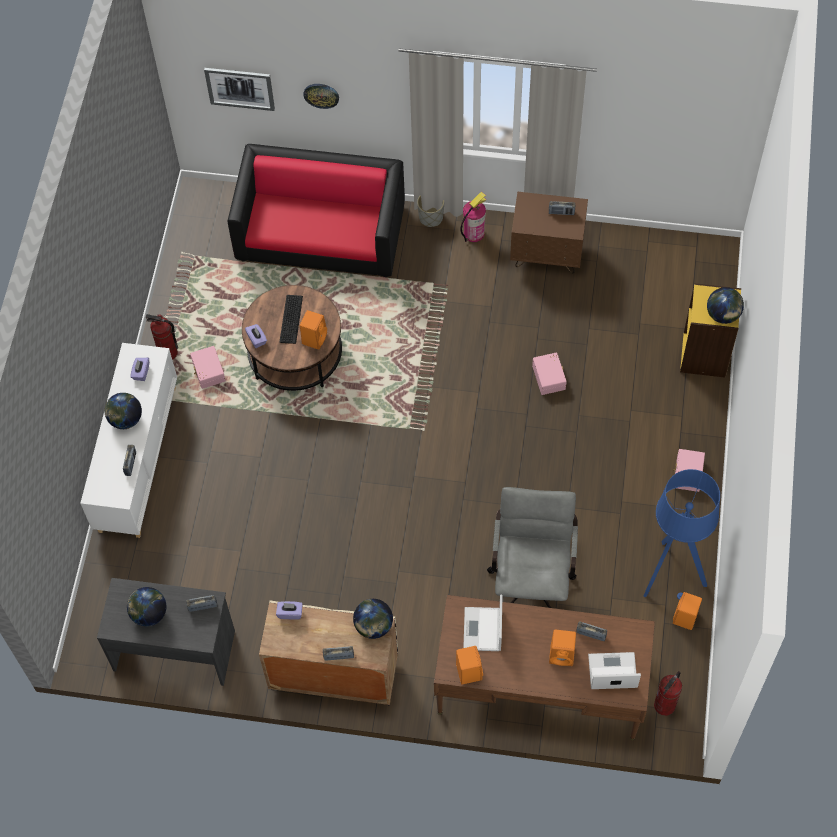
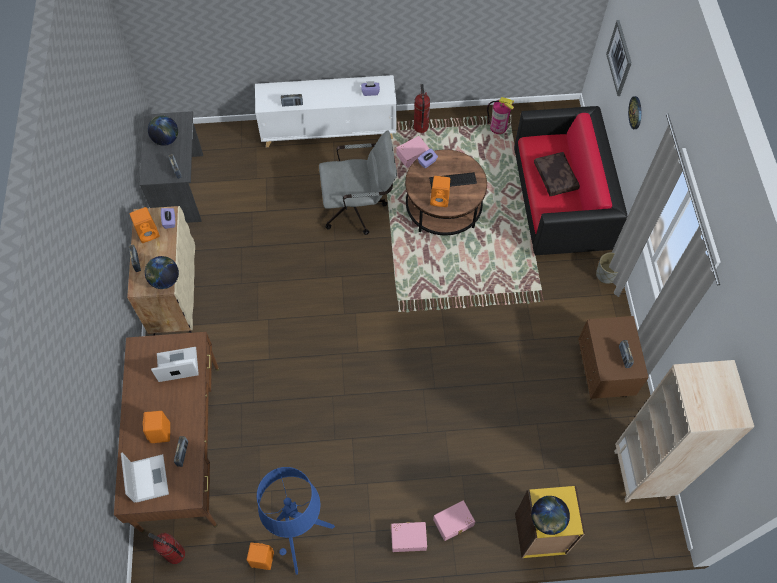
camera: 75 degrees right, 0 degrees up
(126, 419) = (328, 92): globe -> none
(315, 218) = (556, 177): none -> brown pillow
(468, 670) = (138, 361): orange speaker -> orange speaker (149, 233)
(473, 233) = (603, 311): fire extinguisher -> fire extinguisher (498, 128)
(532, 578) = (278, 421): grey office chair -> grey office chair (359, 208)
(549, 377) = (476, 399): pink storage box -> pink storage box (454, 523)
(661, 252) = (641, 474): none -> beige bookcase

